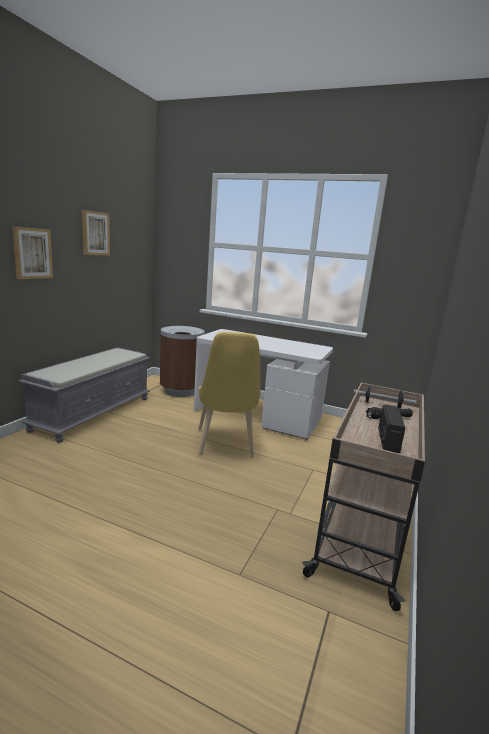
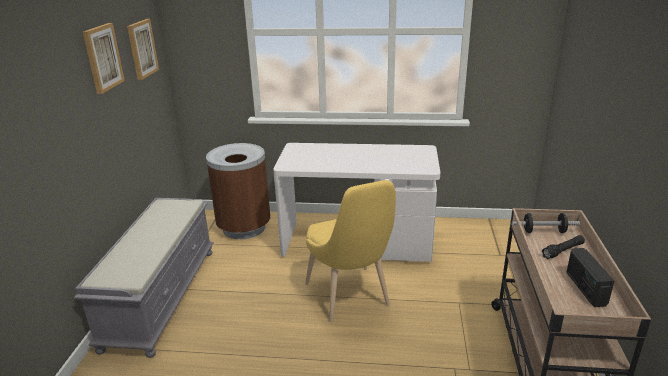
camera: 15 degrees left, 10 degrees up
(32, 253) = (46, 122): picture -> picture (142, 49)

